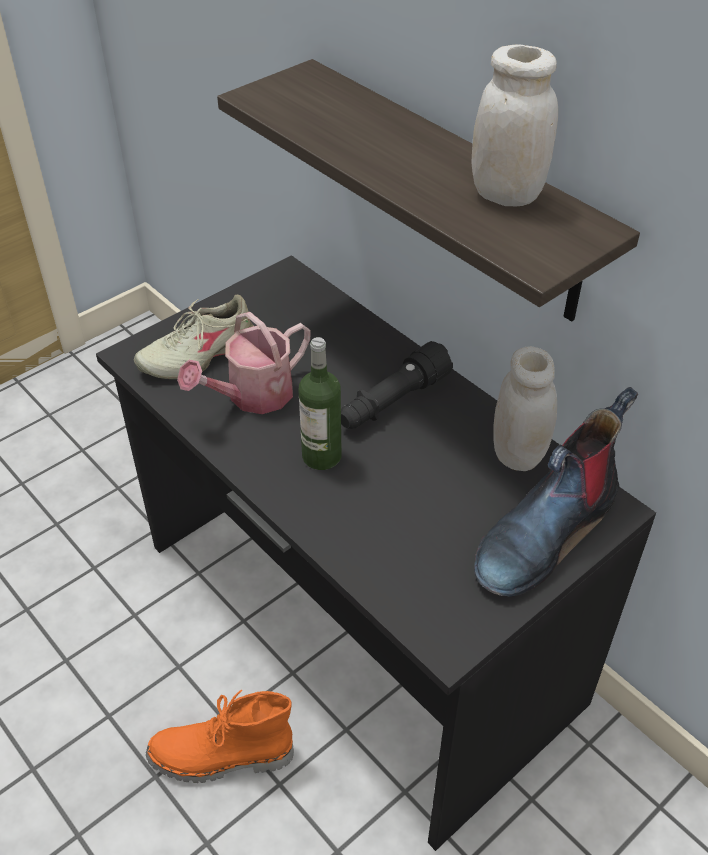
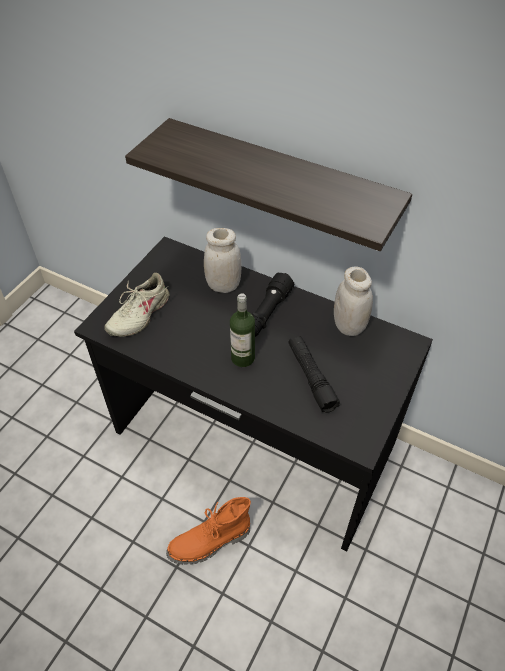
camera: 20 degrees left, 5 degrees up
(252, 396) = (185, 332): watering can -> none
(416, 515) = (311, 377): none -> black flashlight
(506, 194) = (331, 186): white jar -> white jar (223, 285)
(545, 532) = (383, 367): boot -> none

